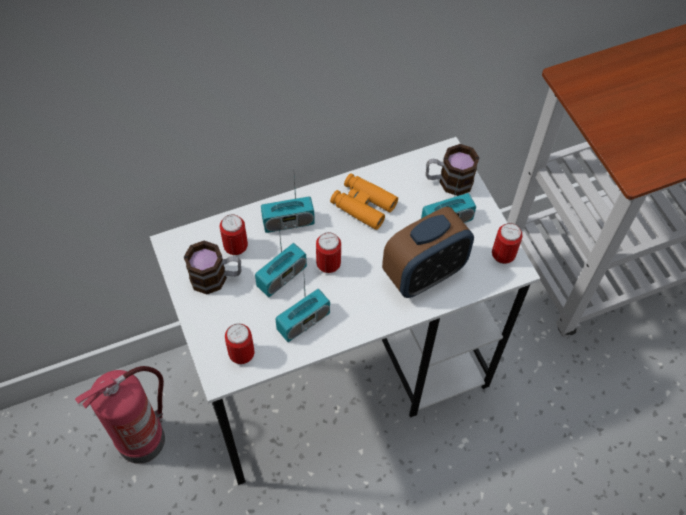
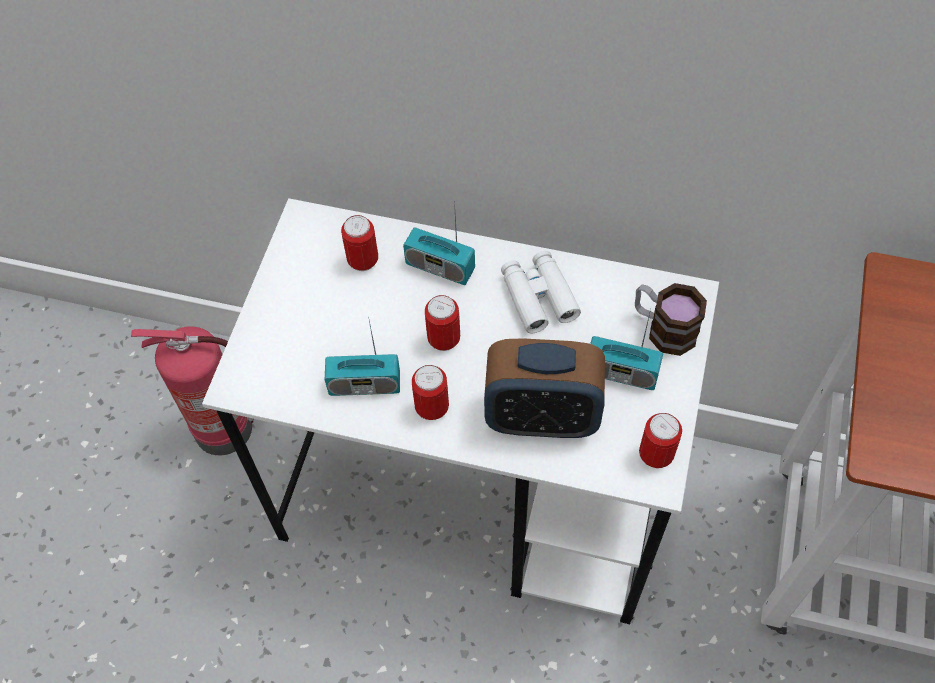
camera: 40 degrees right, 0 degrees up
(216, 277) = (316, 281): mug -> none
(241, 354) = (274, 377): can -> can (432, 408)
(282, 277) = (383, 322): radio -> none
(363, 205) = (538, 297): orange binoculars -> white binoculars

